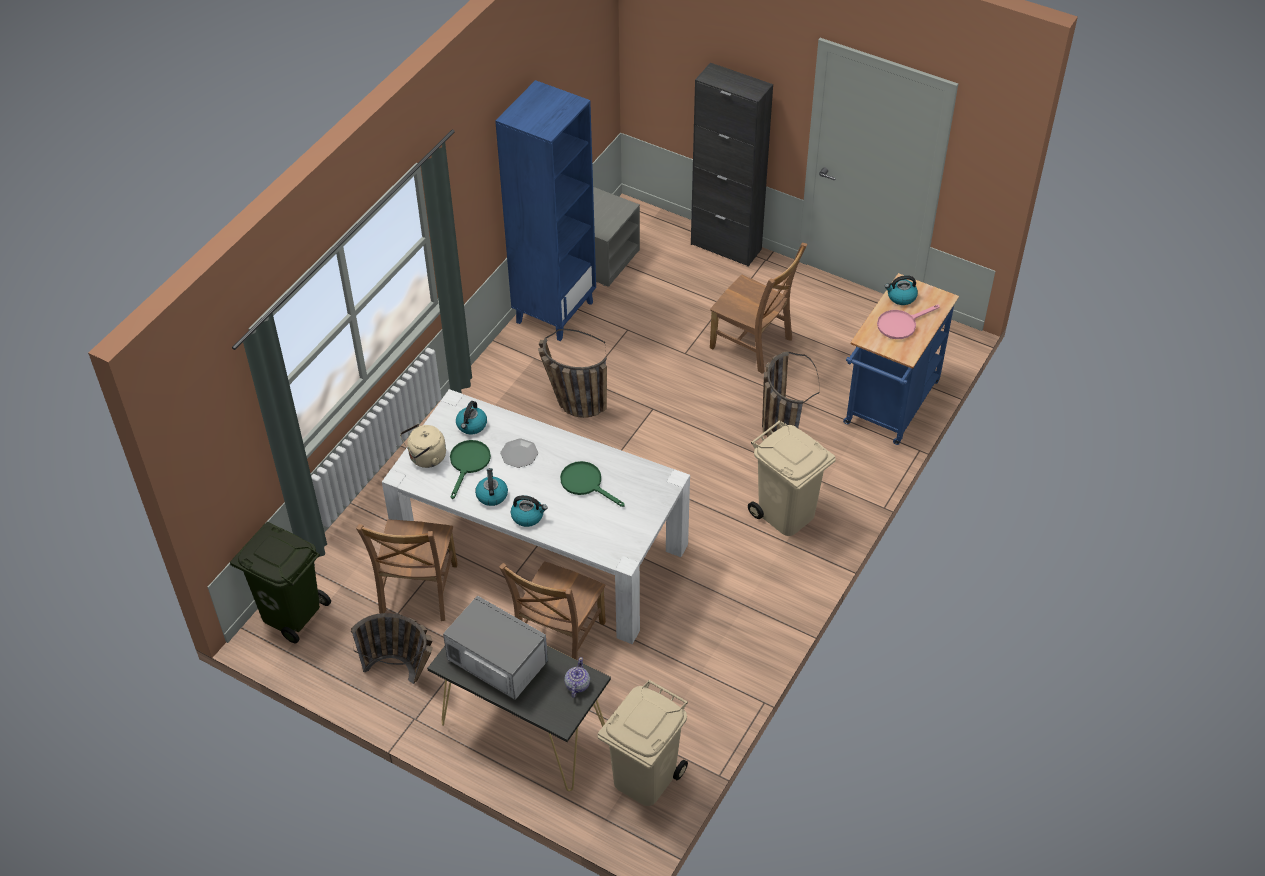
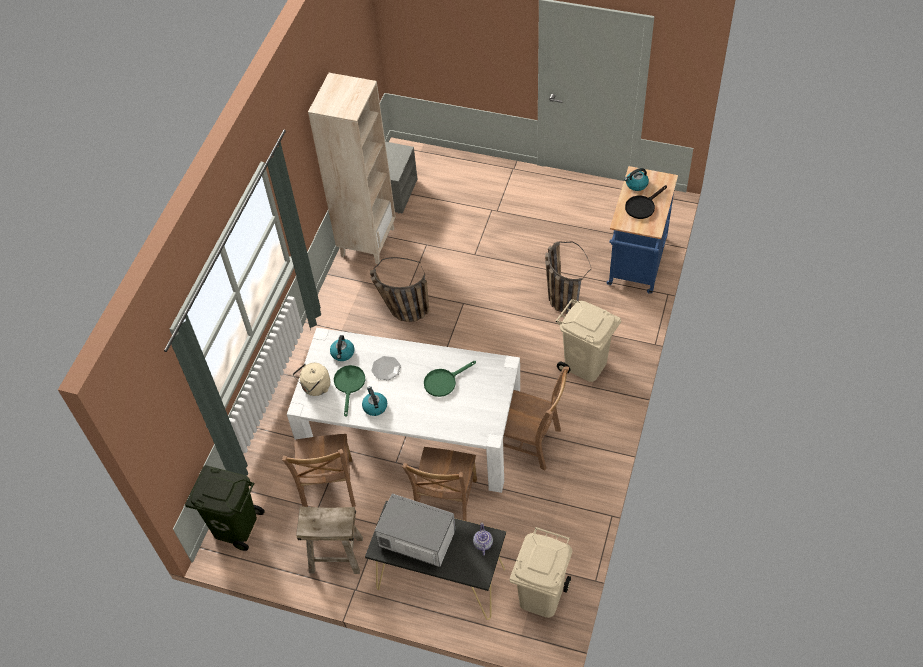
camera: 10 degrees left, 5 degrees up
(403, 673) = (335, 555): basket -> beige stool
(528, 516) = (407, 417): kettle -> none
(554, 311) = (367, 241): blue bookcase -> beige bookcase
(586, 483) = (444, 381): green frying pan -> green frying pan turned 60 degrees counterclockwise
(726, 246) = (481, 164): black cabinet -> none
(753, 345) = (523, 237): brown chair -> brown chair (530, 443)
(901, 324) = (642, 206): pink frying pan -> black frying pan

